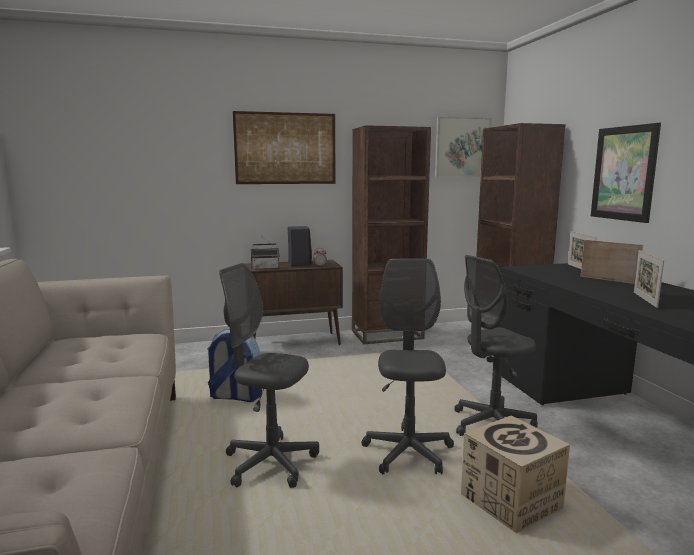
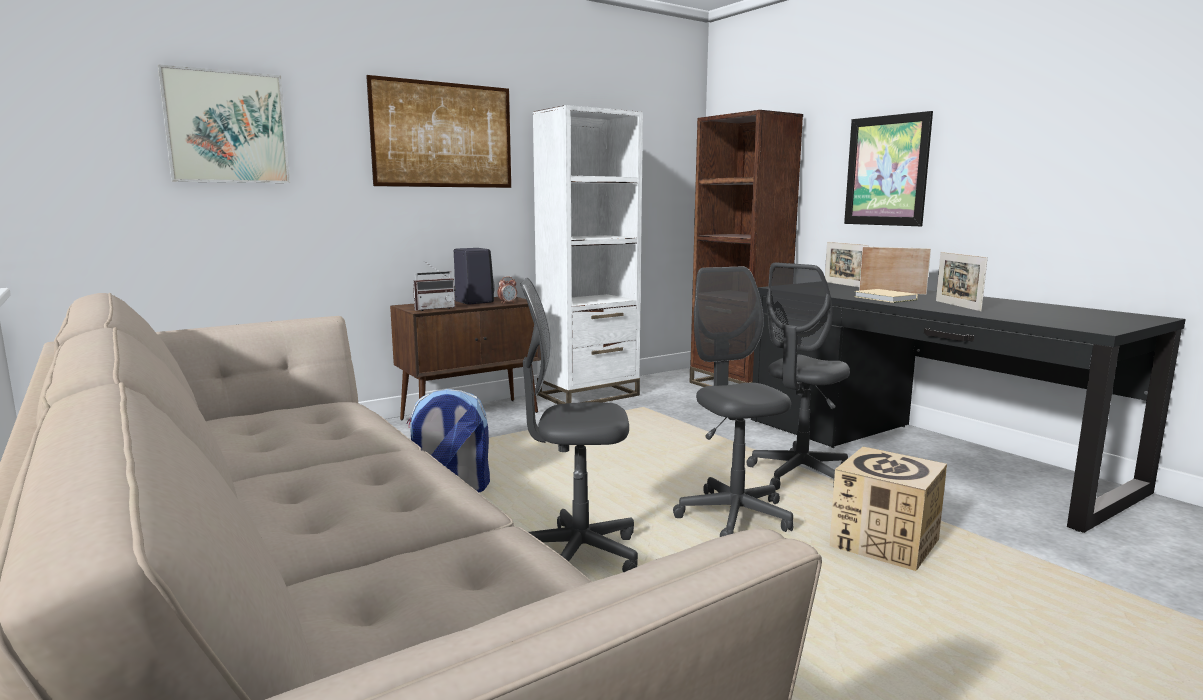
camera: 20 degrees left, 0 degrees up
(387, 335) = (588, 395): brown bookcase -> white bookcase
(462, 147) = (662, 143): picture -> picture (227, 127)
(590, 286) = (885, 298): none -> beige book

